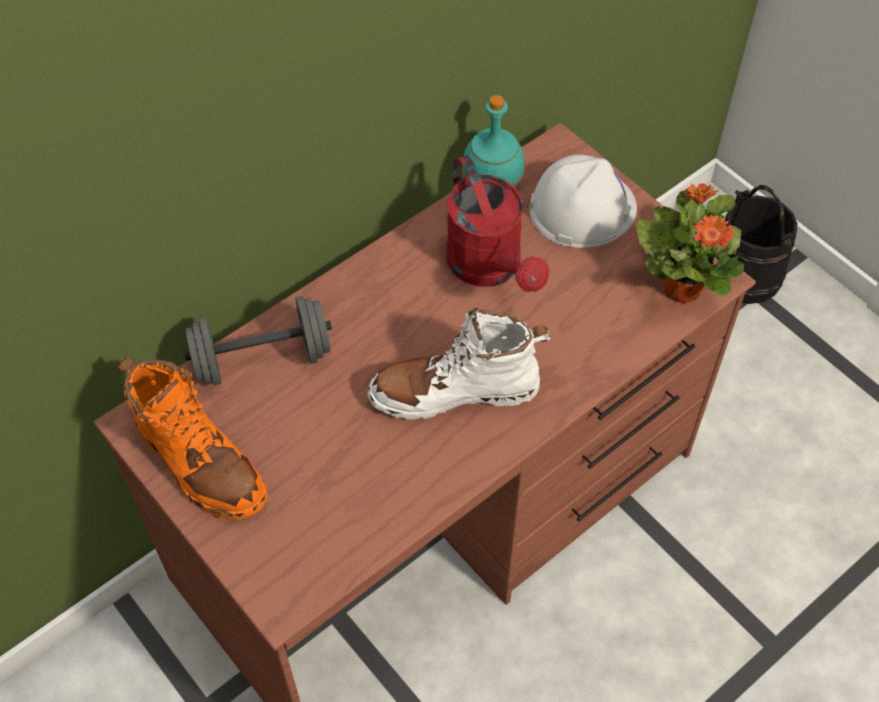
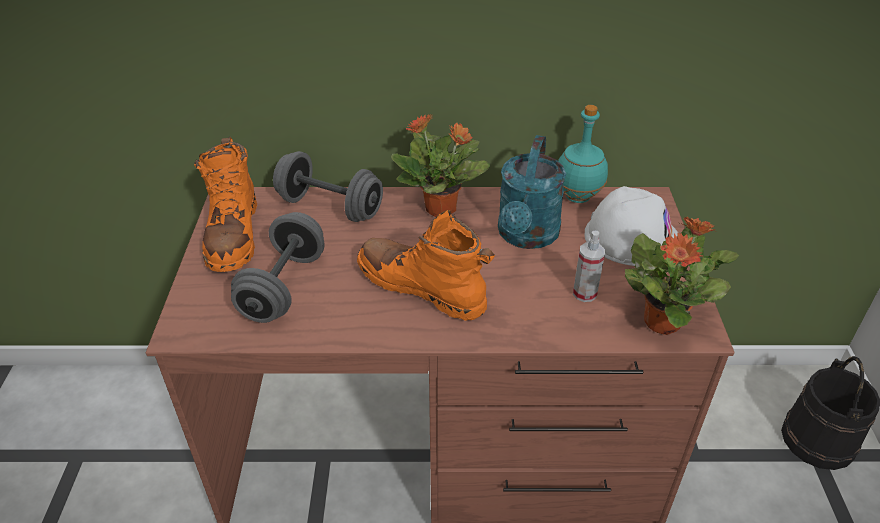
camera: 40 degrees right, 15 degrees down
(324, 484) = (283, 287): none -> grey dumbbell
(379, 287) = (442, 209): none -> potted plant
(454, 392) = (422, 287): white boot -> orange boot
(490, 268) = (526, 236): red watering can -> turquoise watering can
(597, 300) = (584, 293): none -> spray bottle

